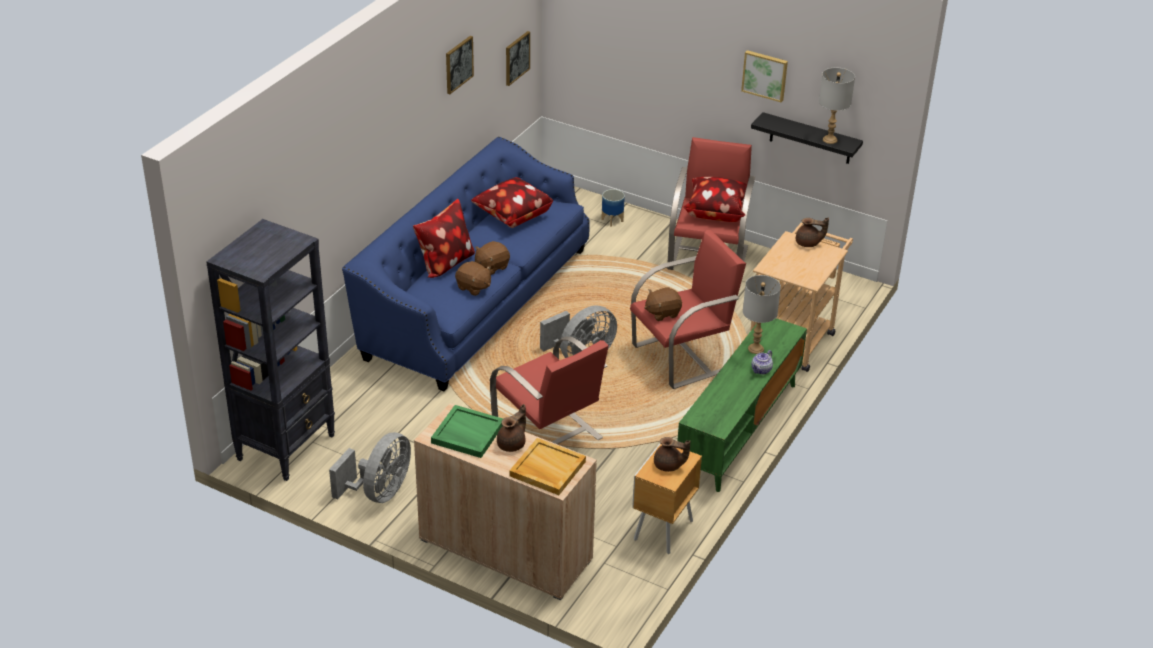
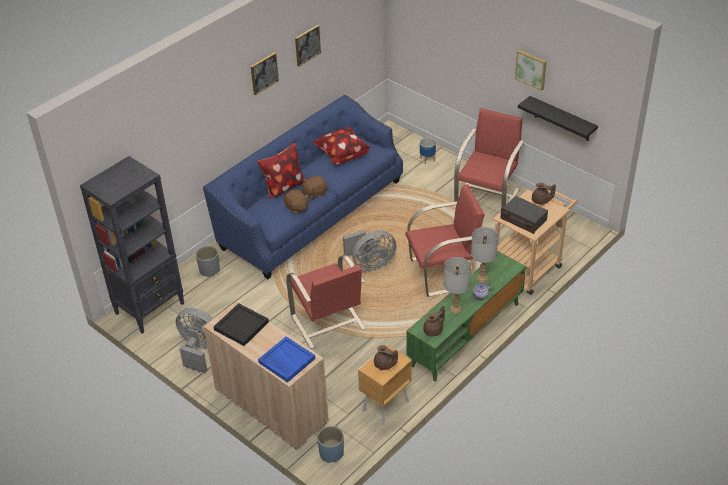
camera: 15 degrees right, 5 degrees up
(356, 388) = (209, 270): none -> grey planter
(379, 492) = (200, 350): grey fan -> grey fan turned 105 degrees counterclockwise
(467, 434) = (241, 326): green tray -> black tray
(512, 444) = (269, 338): brown teapot -> brown teapot (434, 330)
(516, 58) = (362, 39): picture -> picture (264, 73)
(547, 469) = (286, 360): beige tray -> blue tray
(610, 598) = (331, 453): none -> blue planter
(662, 313) = (425, 241): brown plush toy -> none
(715, 212) = (491, 165): pillow -> none
(793, 267) = (523, 219): none -> radio
(829, 140) = (572, 123): grey table lamp -> grey table lamp (455, 309)

